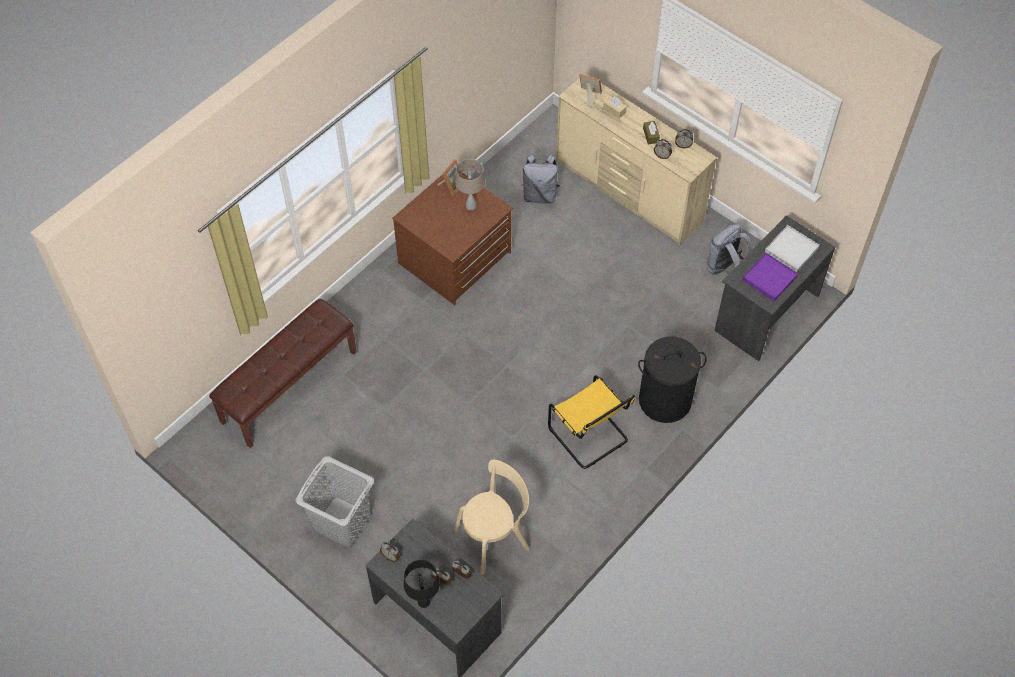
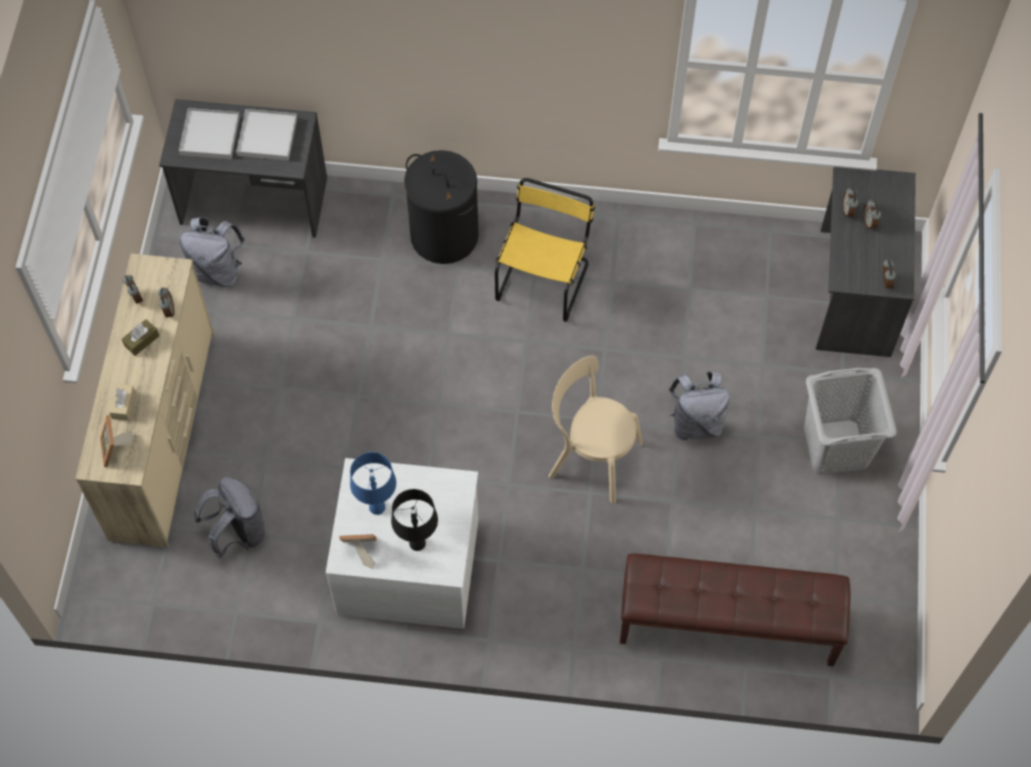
camera: 125 degrees left, 5 degrees up
(422, 454) = (696, 423): none -> grey backpack
(423, 602) = (902, 224): black table lamp -> black table lamp (417, 543)
(456, 259) = (408, 565): brown dresser -> white dresser
(470, 205) = (376, 507): beige table lamp -> blue table lamp
(495, 537) = (730, 295): beige chair -> beige chair (591, 457)
(769, 278) = (267, 137): purple tray -> white tray

